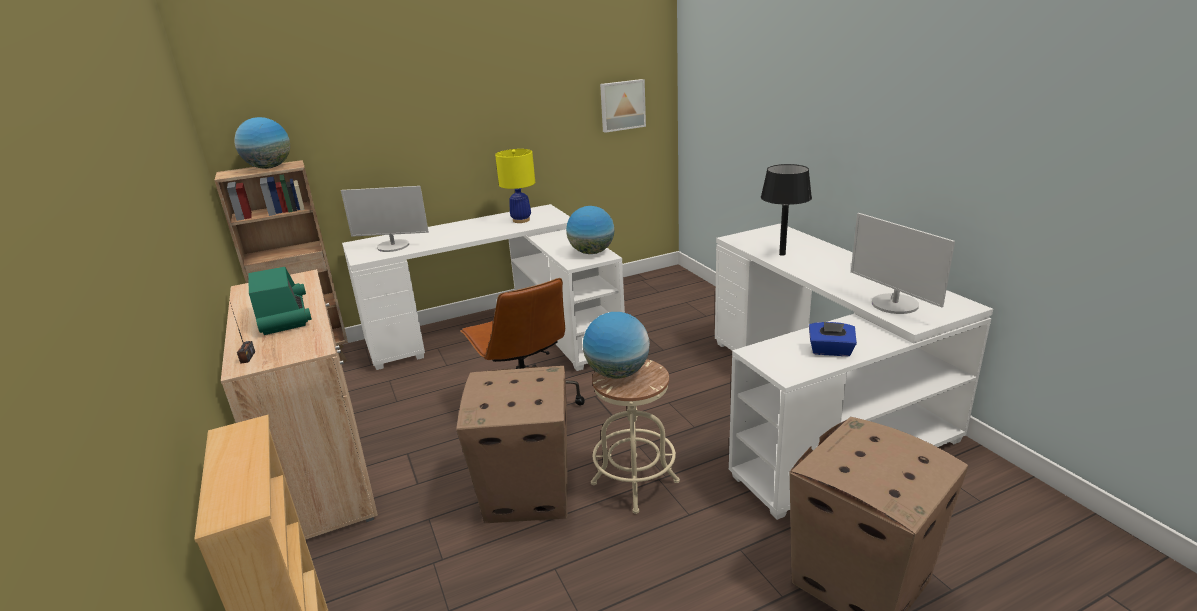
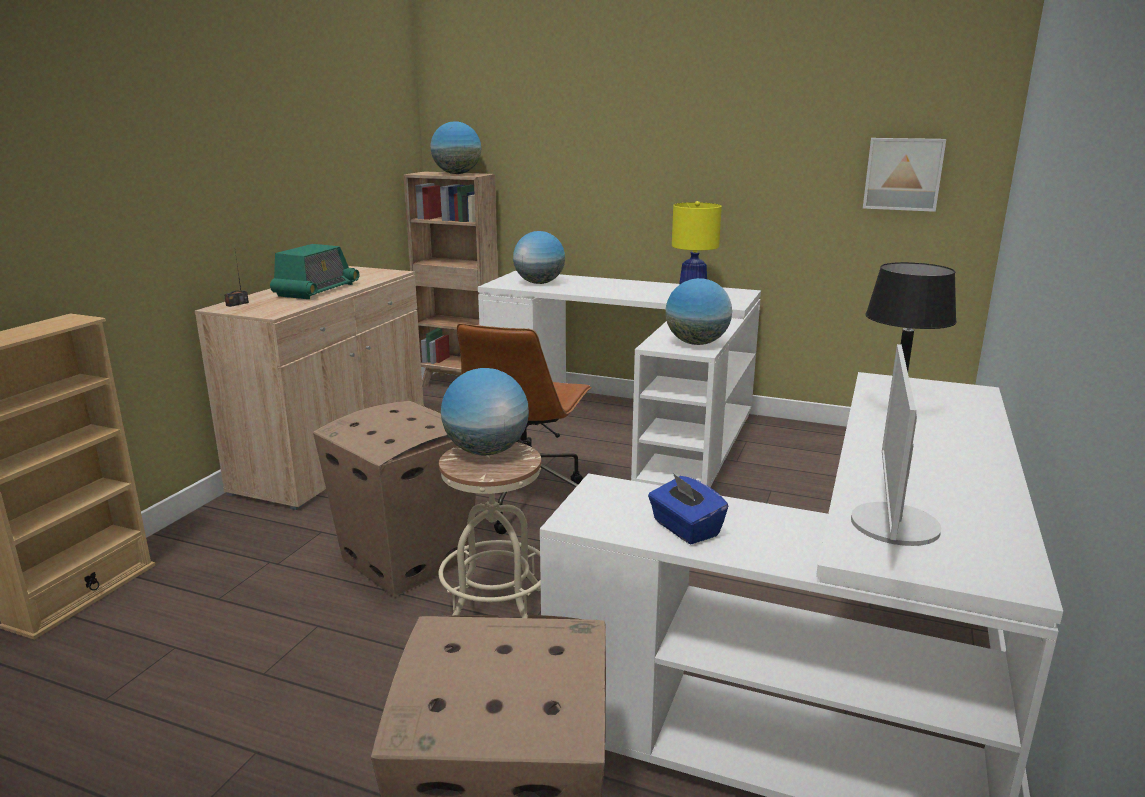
camera: 45 degrees right, 5 degrees down
(393, 246) = (539, 283): monitor -> globe

